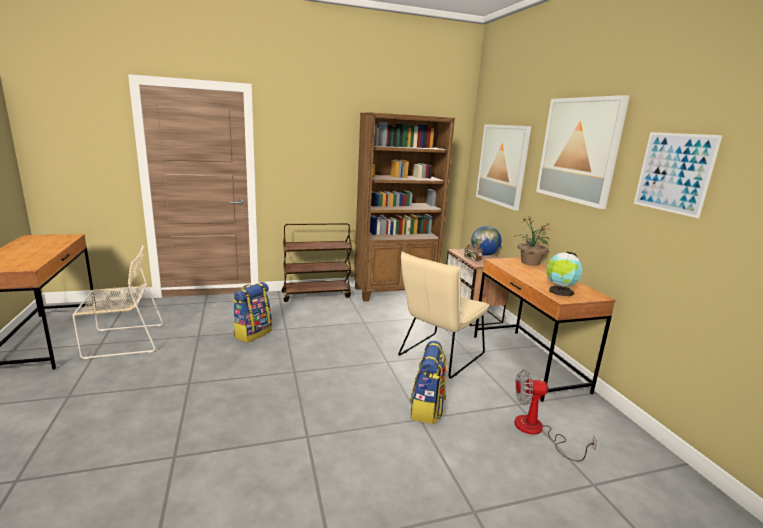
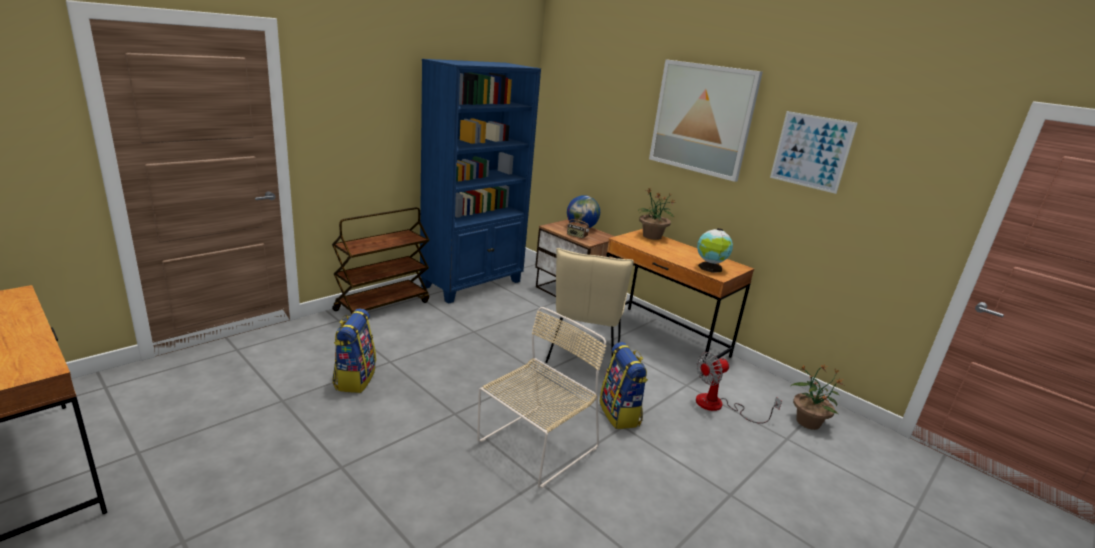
camera: 30 degrees left, 5 degrees up
(122, 341) = (169, 439): beige chair -> beige chair (535, 446)
(395, 292) = (473, 284): brown bookcase -> blue bookcase
(502, 165) = (593, 124): picture -> none
(638, 477) = (808, 421): none -> potted plant

